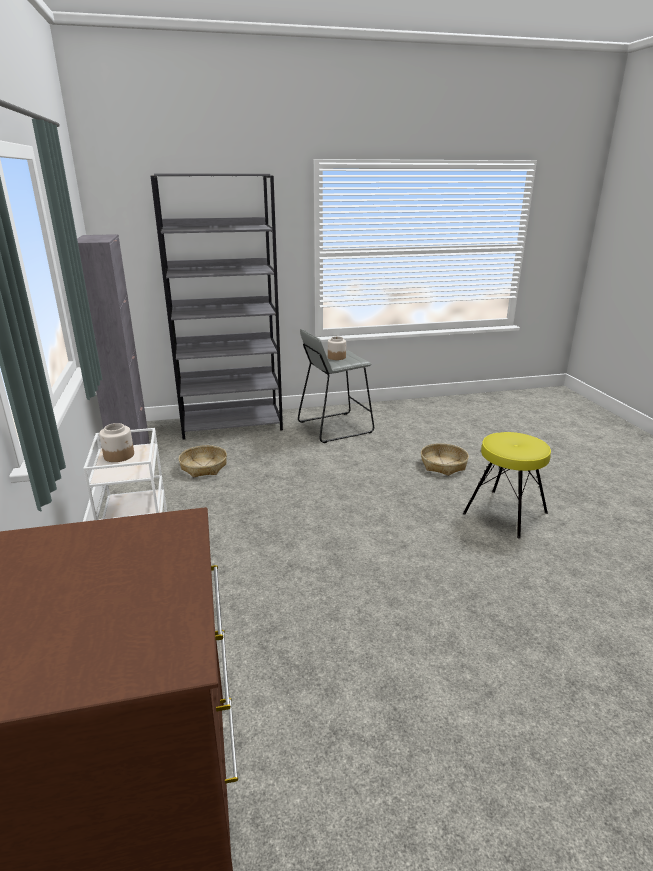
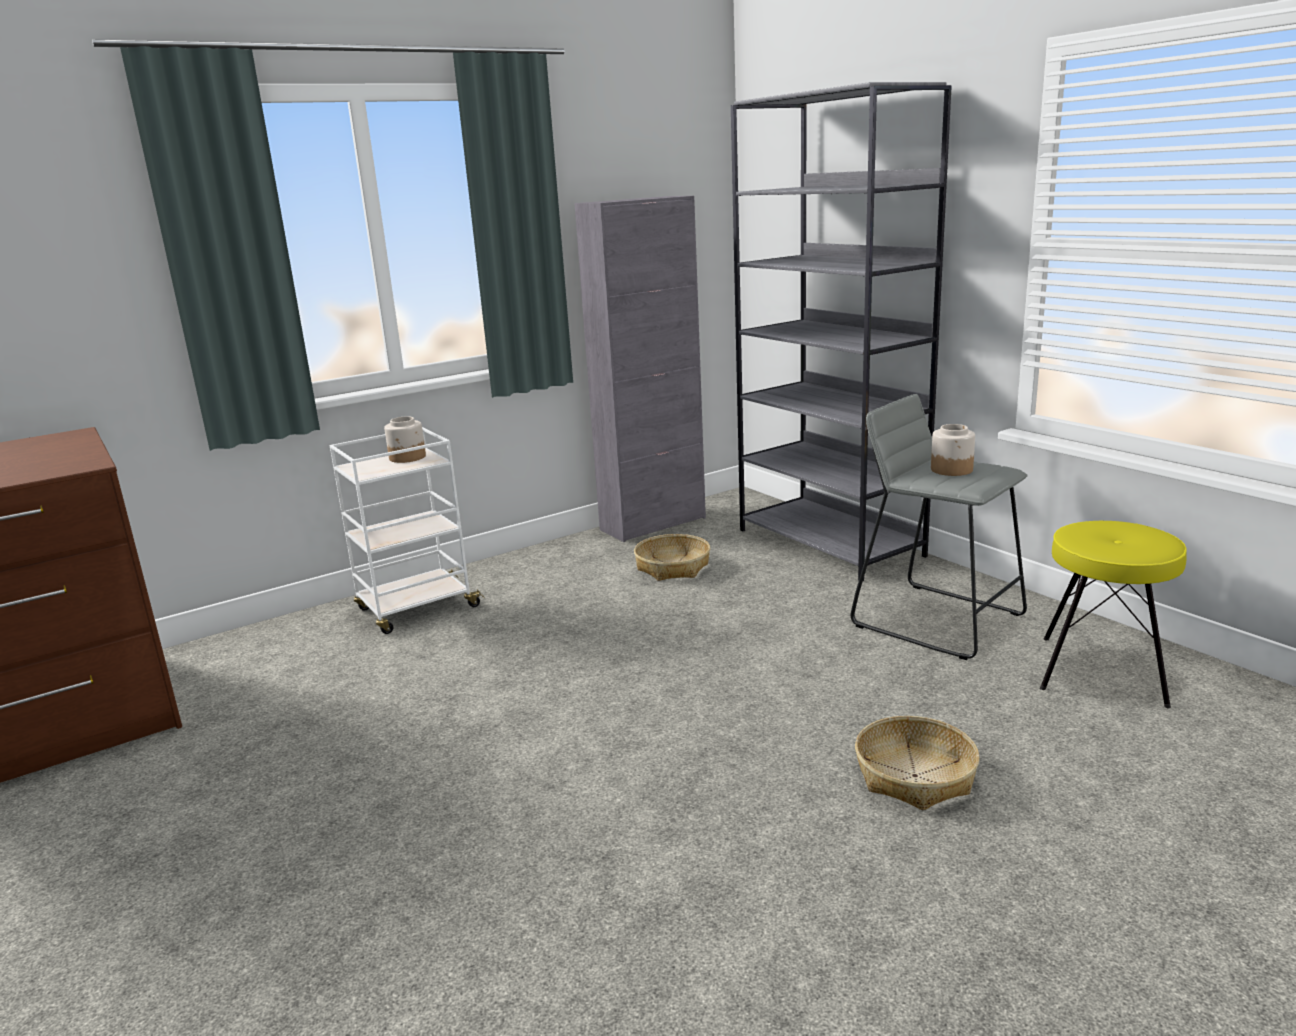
camera: 70 degrees right, 5 degrees down
(504, 513) = (760, 903): yellow stool -> yellow stool (1101, 670)

